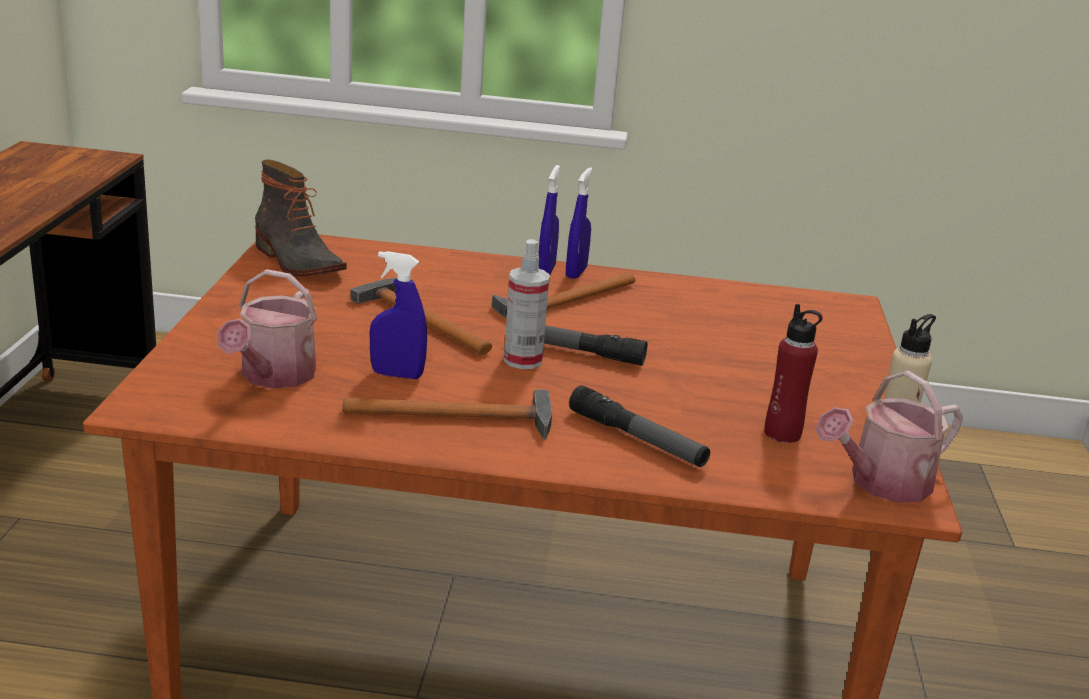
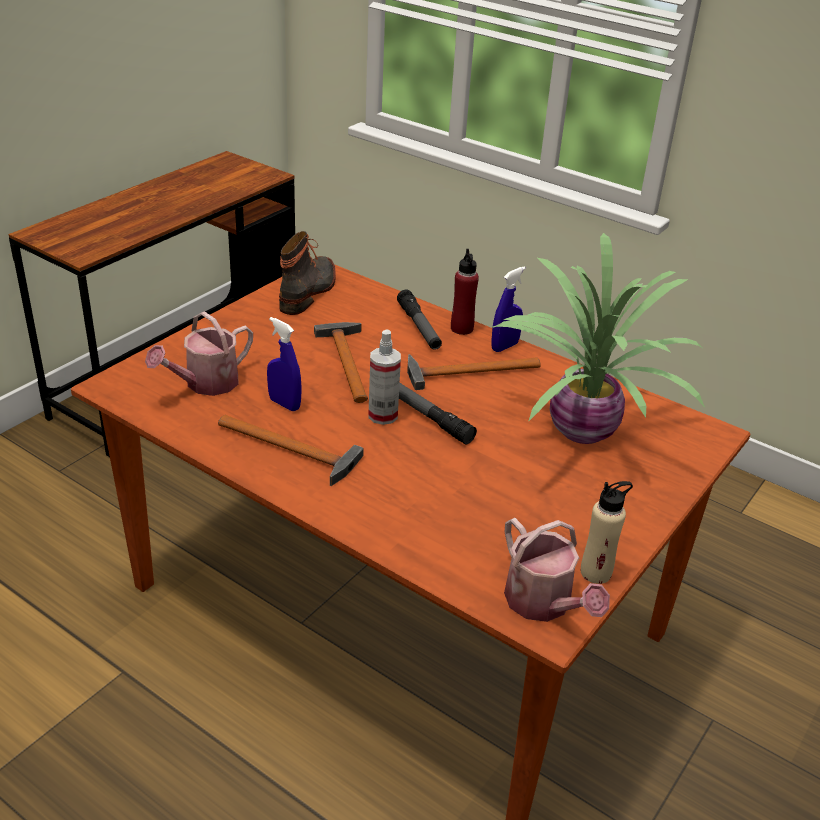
camera: 30 degrees right, 10 degrees up
(296, 261) = (309, 291): boot -> boot turned 150 degrees counterclockwise
(546, 270) = (483, 339): blue spray bottle -> none
(637, 438) = (396, 505): flashlight -> flashlight (419, 327)
(735, 330) = (578, 432): none -> potted plant
(782, 433) = (512, 535): red bottle -> red bottle (462, 328)
(881, 483) = (543, 604): watering can -> watering can turned 120 degrees counterclockwise

